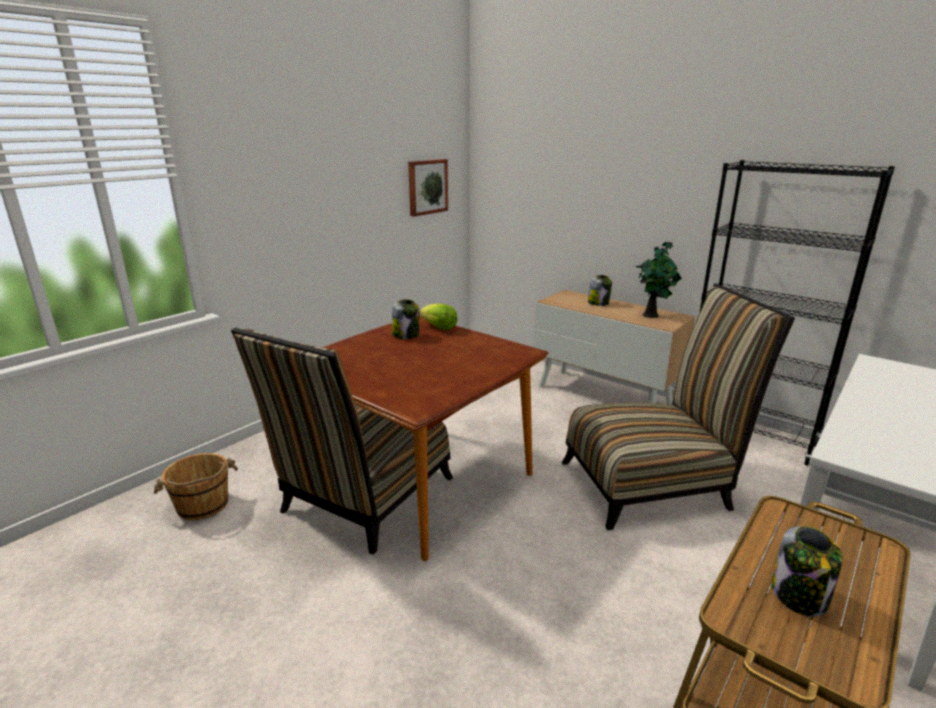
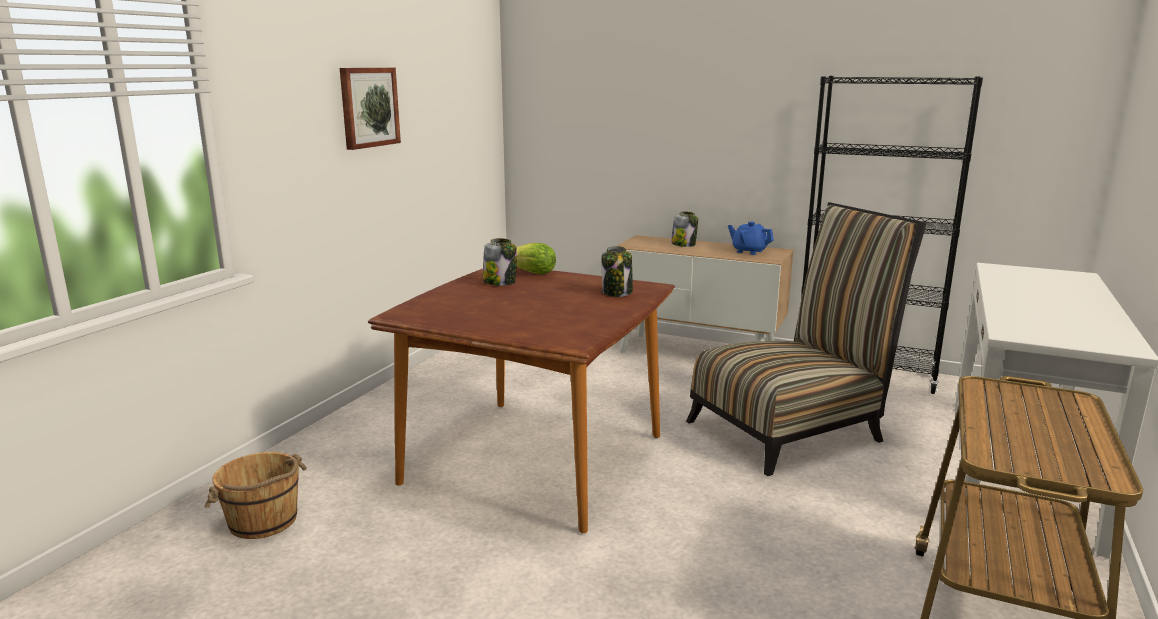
camera: 15 degrees left, 5 degrees down
(362, 500) = (473, 487): chair -> none
(427, 187) = (462, 118): picture -> picture (368, 107)
(652, 315) = (749, 251): potted plant -> blue teapot
(799, 596) = (1034, 438): jar -> jar (617, 292)

